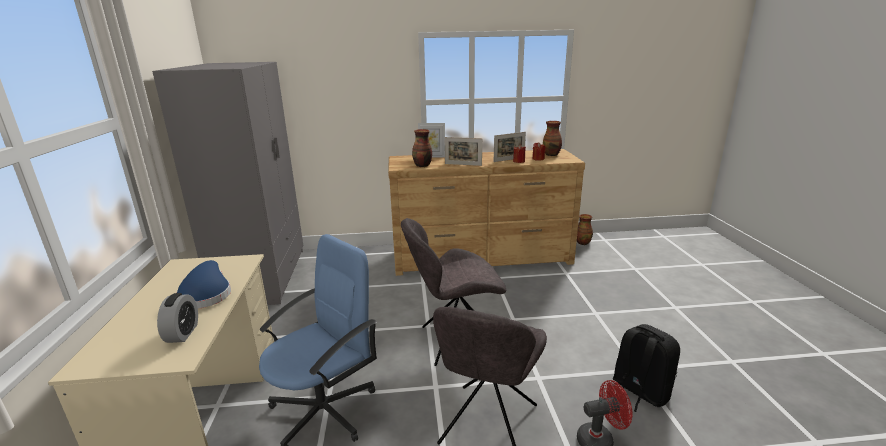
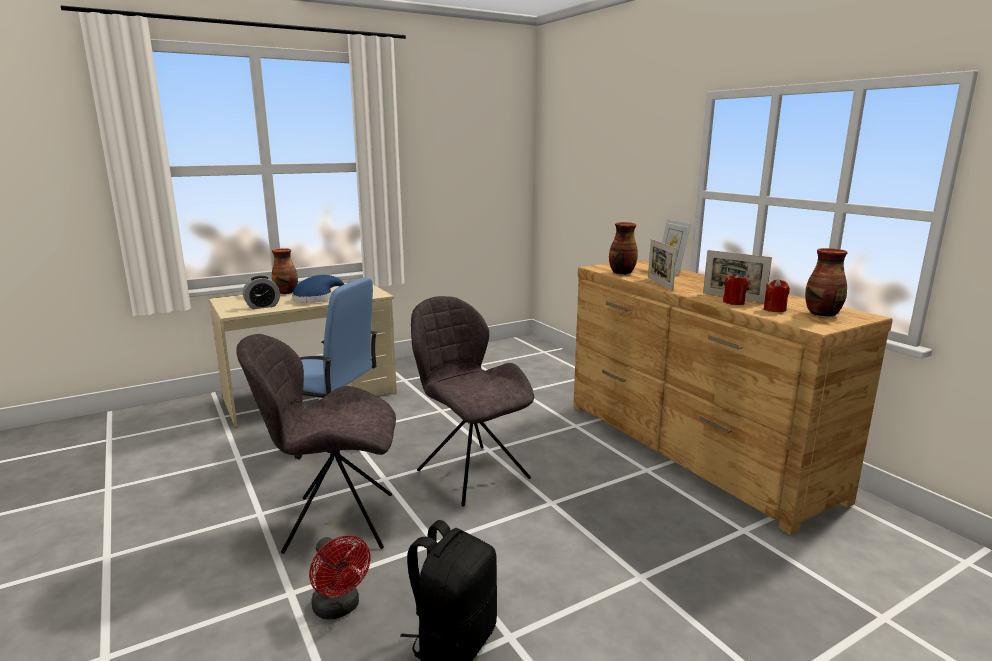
camera: 65 degrees right, 5 degrees down
(263, 276) = (501, 354): grey wardrobe -> none
(582, 243) = (900, 534): vase -> vase (287, 292)

